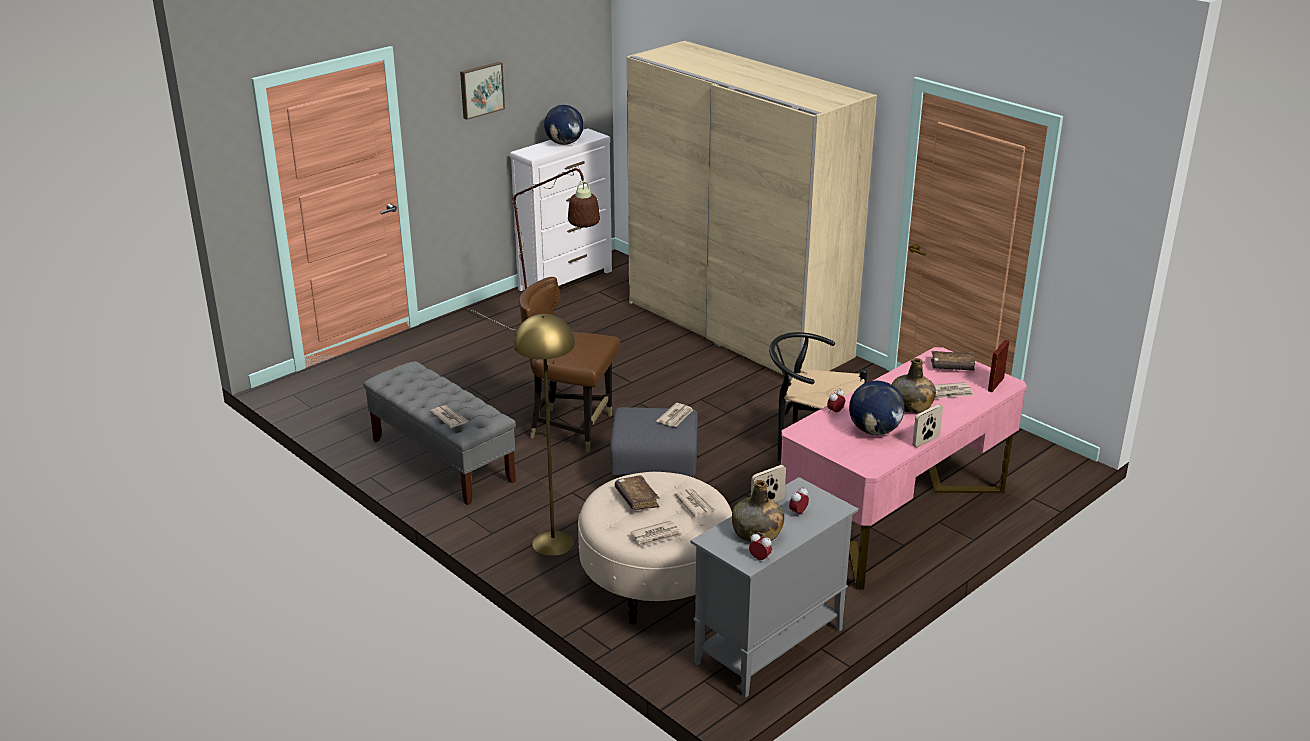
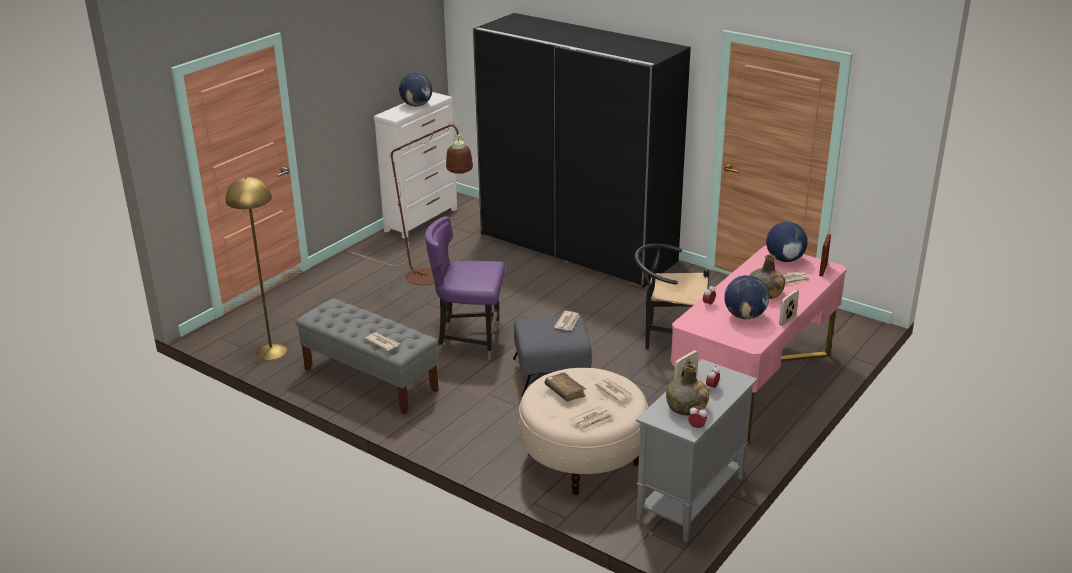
camera: 10 degrees left, 0 degrees up
(481, 89) = (349, 65): picture -> none
(552, 543) = (487, 437): yellow floor lamp -> yellow floor lamp (271, 351)
(571, 428) = (469, 341): brown chair -> purple chair
(737, 330) = (577, 247): beige wardrobe -> black wardrobe
(952, 367) = (784, 259): brown book -> globe

